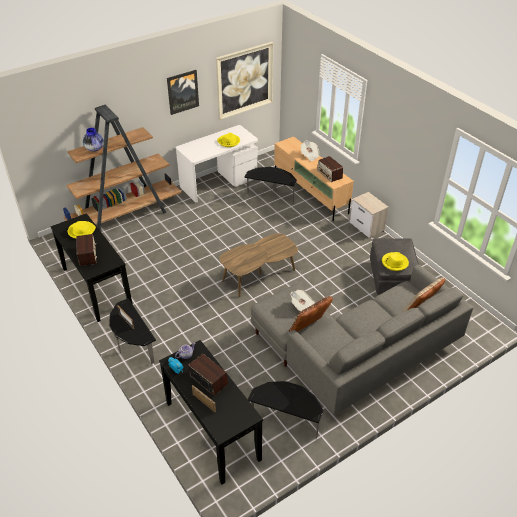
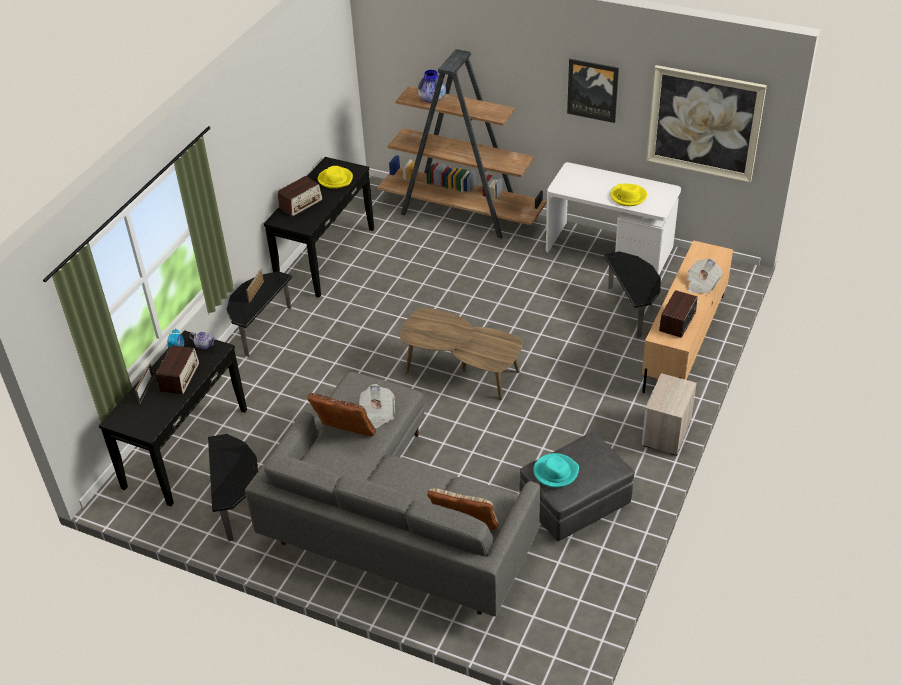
camera: 60 degrees right, 0 degrees up
(394, 262) = (555, 472): yellow hat -> turquoise hat

